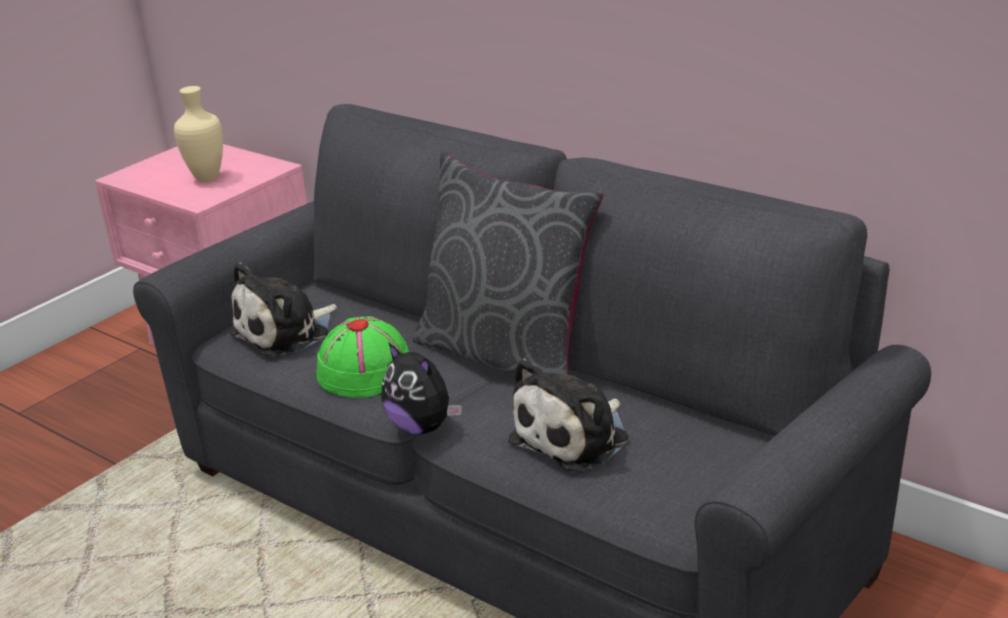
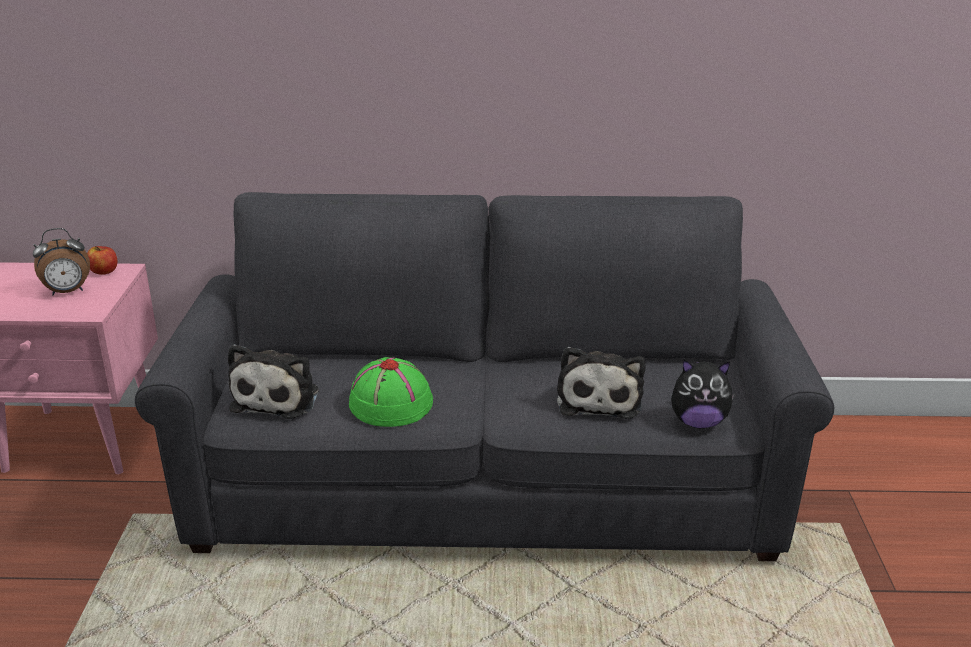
camera: 40 degrees left, 0 degrees up
(209, 178) = (67, 292): beige vase -> alarm clock
(260, 165) = (104, 271): none -> apple
(422, 427) = (487, 427): plush toy -> plush toy (698, 422)
(508, 356) = (478, 362): grey pillow -> none

